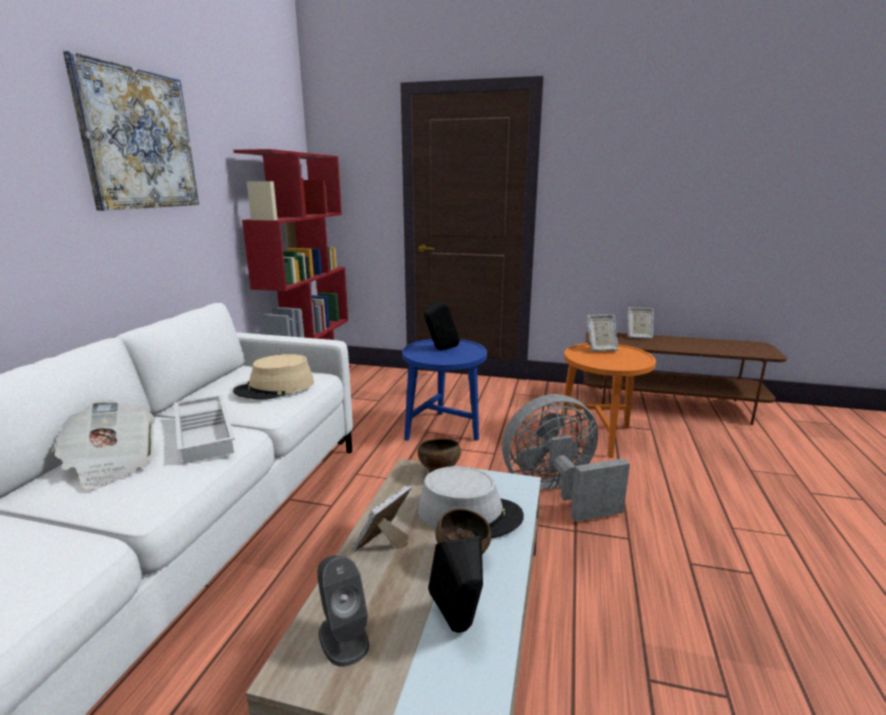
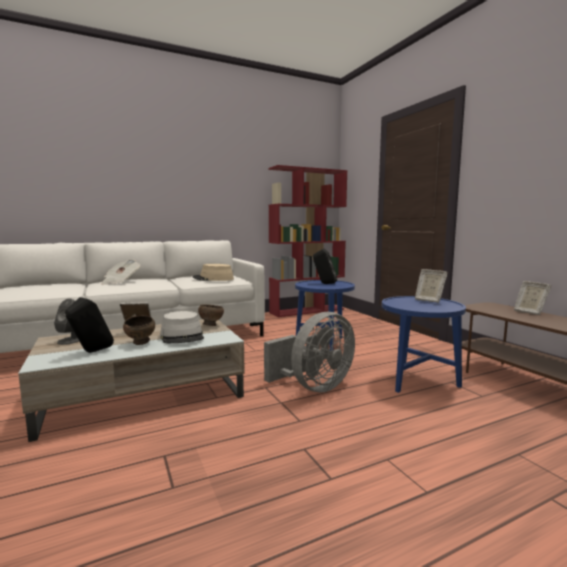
camera: 50 degrees right, 10 degrees down
(138, 139) = (208, 163): picture -> none
(206, 433) = (157, 282): white tray -> none
(556, 492) = (314, 387): grey fan -> grey fan turned 105 degrees clockwise
(600, 438) = (417, 382): orange side table -> blue side table

